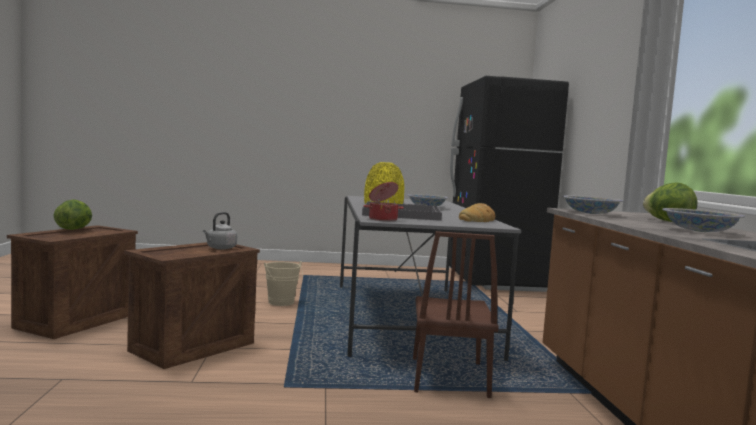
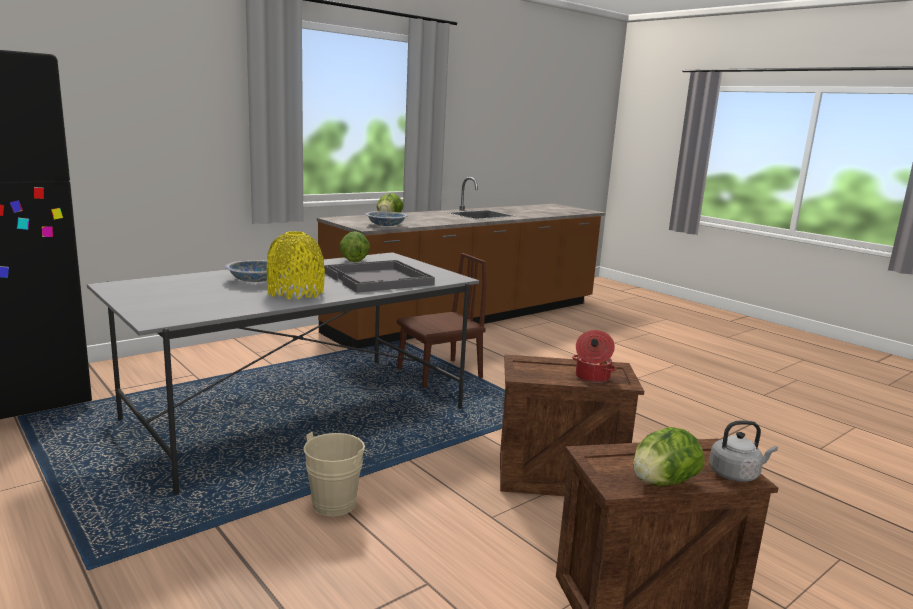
camera: 125 degrees left, 10 degrees up
(220, 248) = (541, 366): grey kettle -> grey kettle (736, 474)
(382, 219) = (446, 277): cooking pot -> cooking pot (591, 377)
(477, 220) = (354, 261): bread -> lettuce
(699, 231) = (438, 217): bowl -> none

